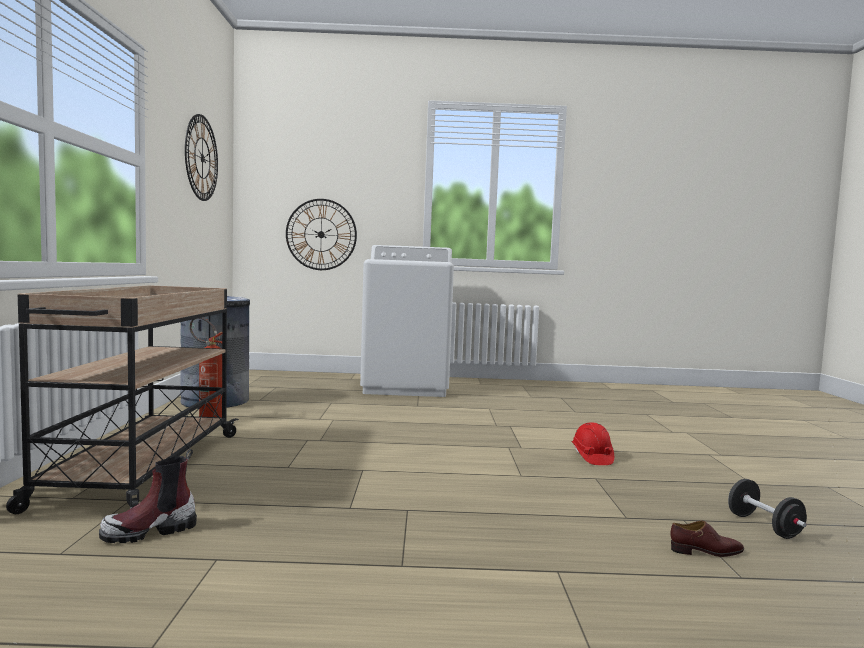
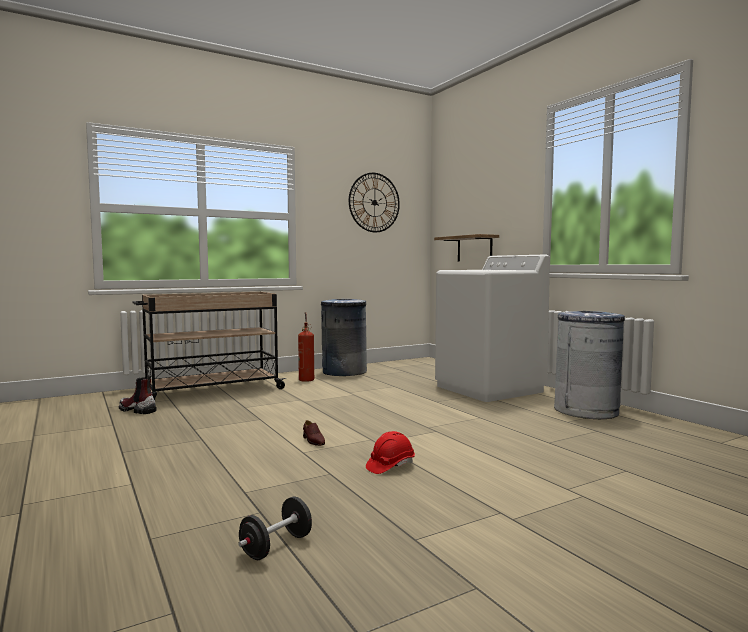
camera: 60 degrees right, 0 degrees up
(321, 234) = (474, 248): wall clock -> shelf
(511, 387) = (586, 411): none -> grey trash can
(706, 551) = (193, 524): brown shoe -> brown shoe (313, 441)

